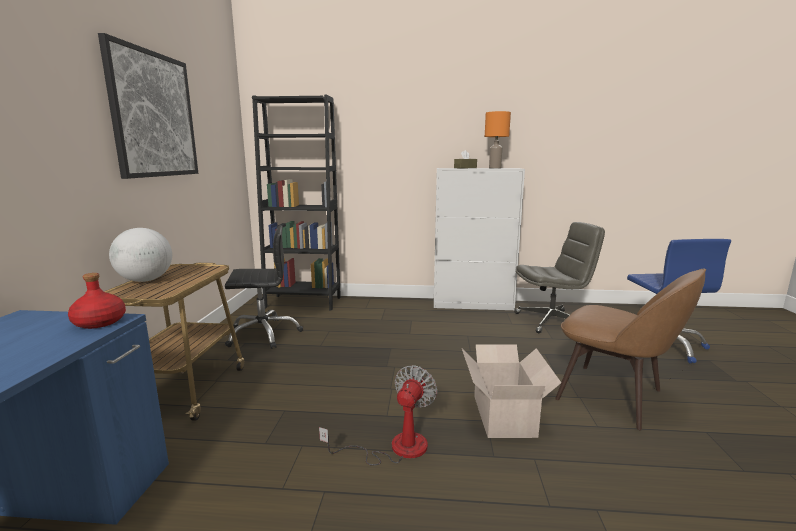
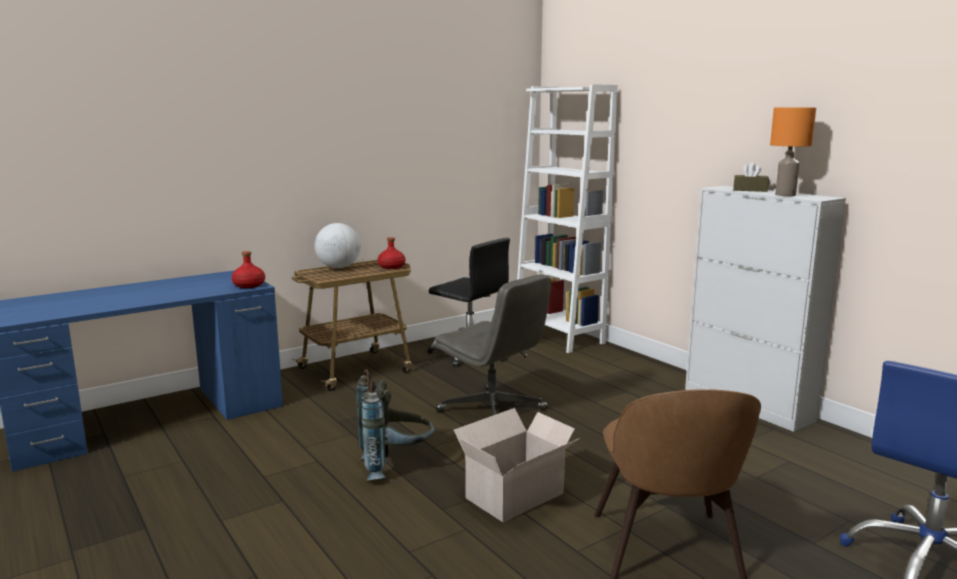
camera: 50 degrees right, 0 degrees up
(153, 115) = (395, 122): picture -> none
(204, 268) = (391, 267): none -> red bottle
(303, 302) = (558, 337): black bookcase -> white bookcase
(395, 448) = (395, 466): fan -> grey backpack
(551, 321) = (814, 463): grey office chair -> grey office chair (493, 411)

